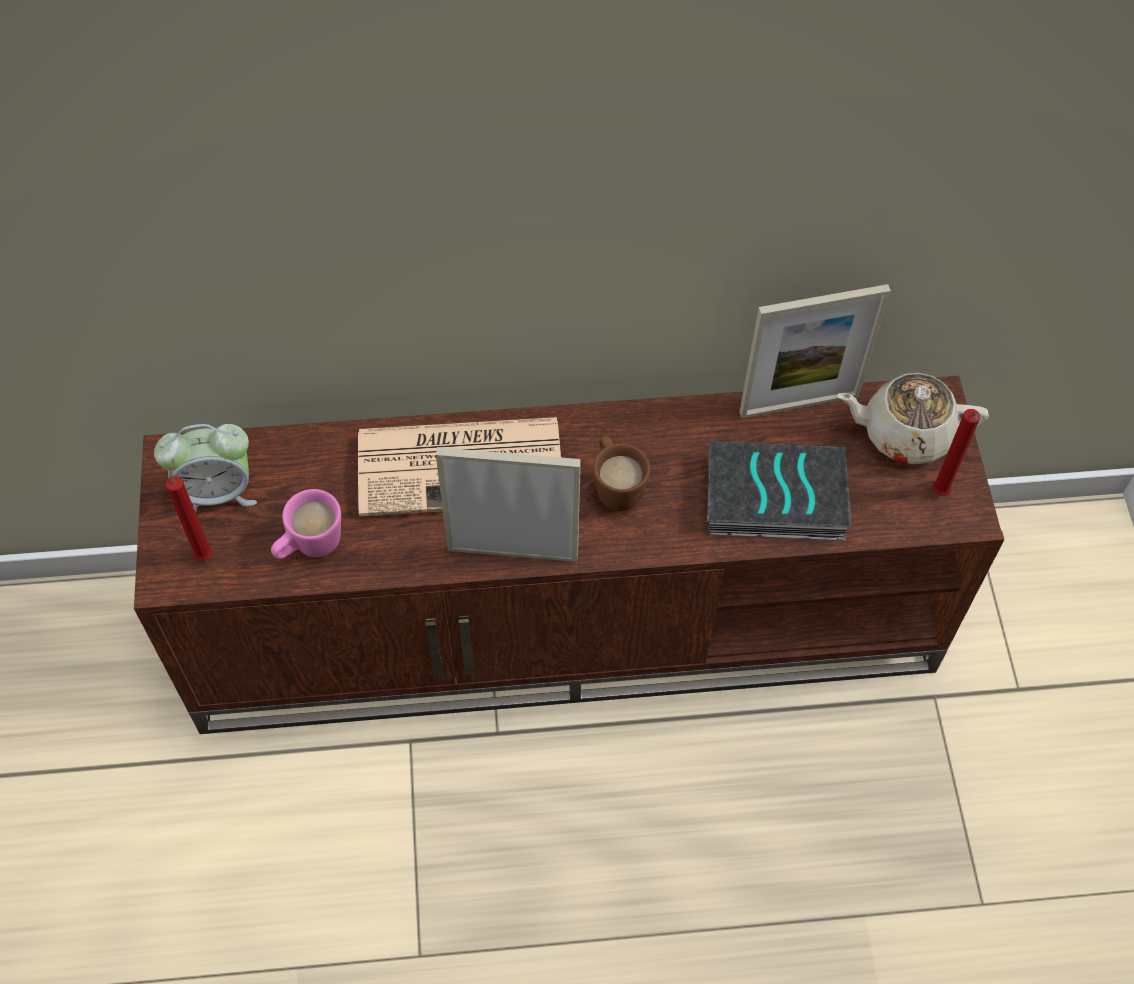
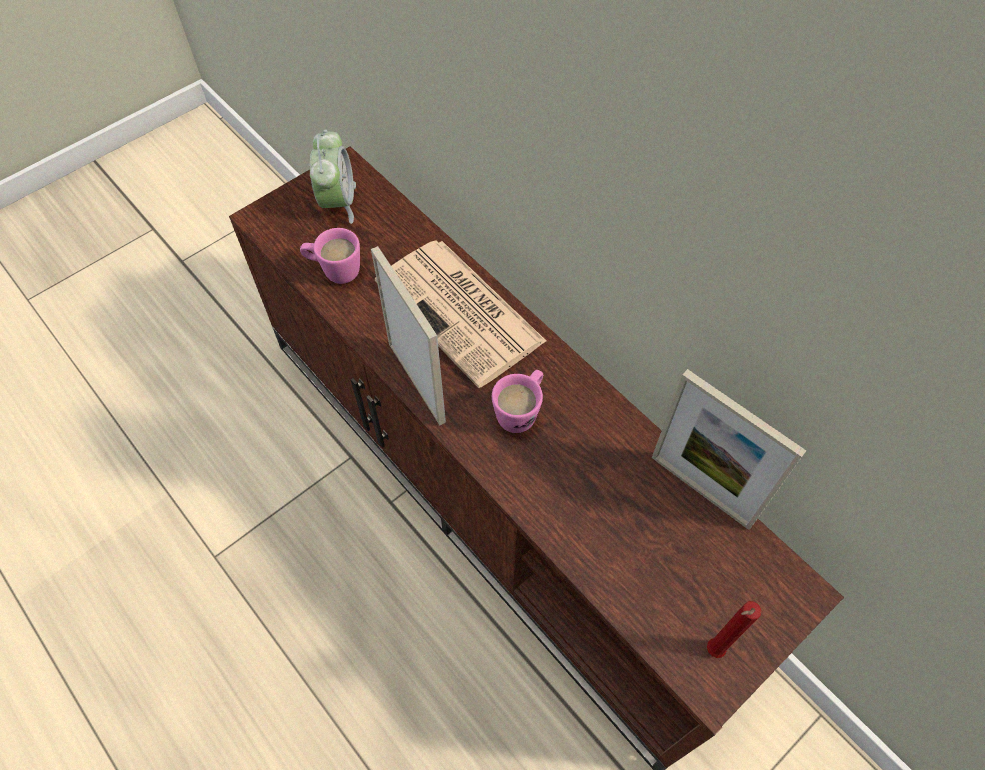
camera: 55 degrees right, 0 degrees up
(205, 553) = (290, 224): red candle -> none
(217, 492) = (338, 202): alarm clock -> alarm clock turned 135 degrees counterclockwise
(615, 486) = (521, 411): brown mug -> pink mug
(773, 500) = (598, 524): book -> none
(904, 433) = (746, 587): beige teapot -> none

